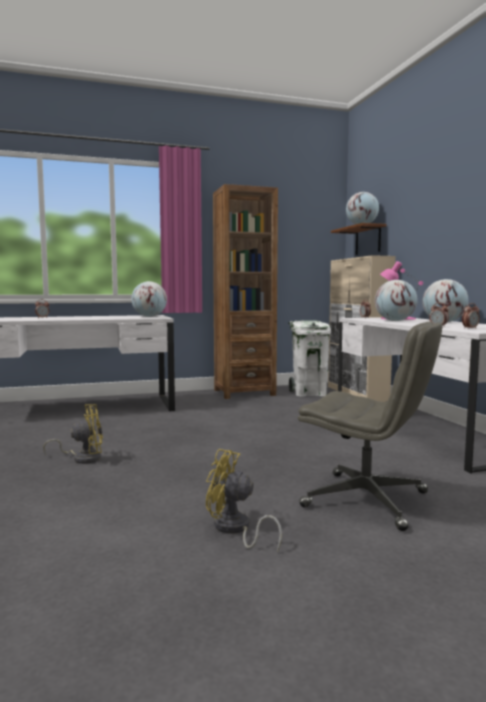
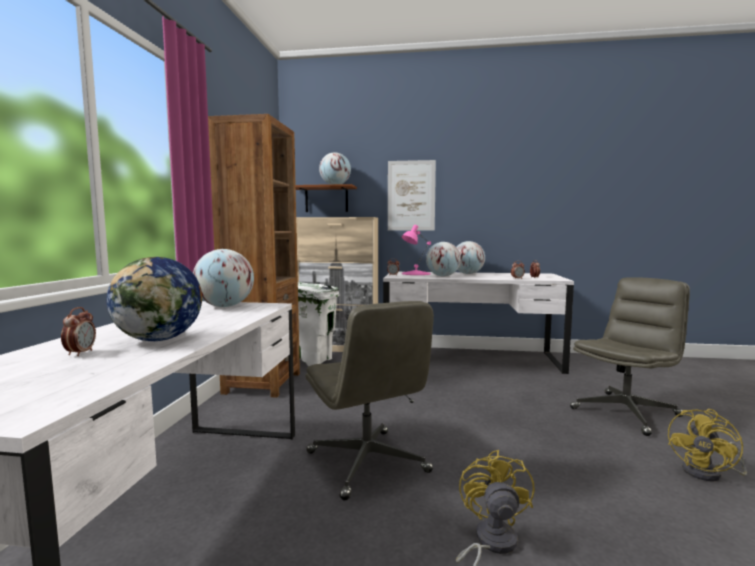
camera: 65 degrees left, 0 degrees up
(66, 318) = (159, 339): none -> globe
(154, 427) = (368, 463): none -> grey office chair
(424, 227) = (411, 195): none -> picture

